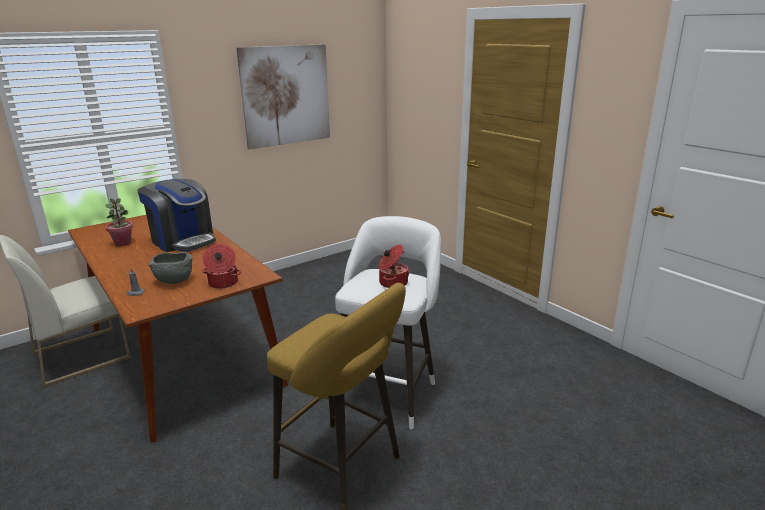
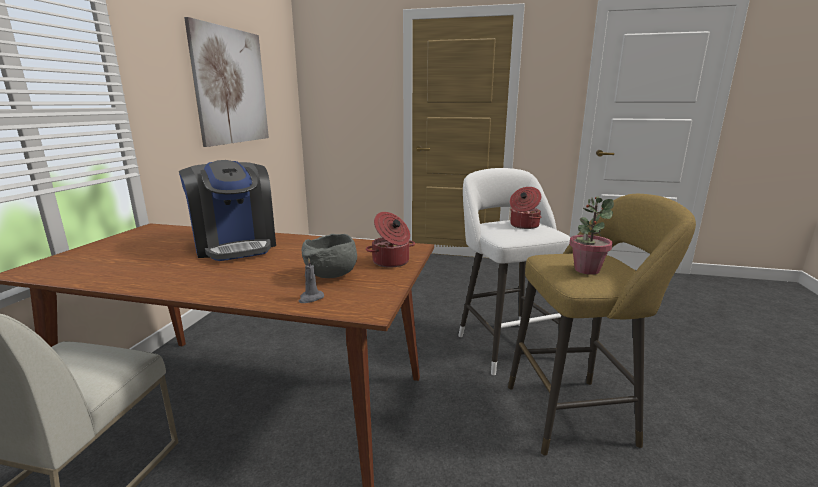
camera: 40 degrees left, 5 degrees down
(123, 243) = (145, 266): potted plant -> potted plant (586, 270)
(183, 240) = (235, 246): coffee machine -> coffee machine turned 60 degrees clockwise

